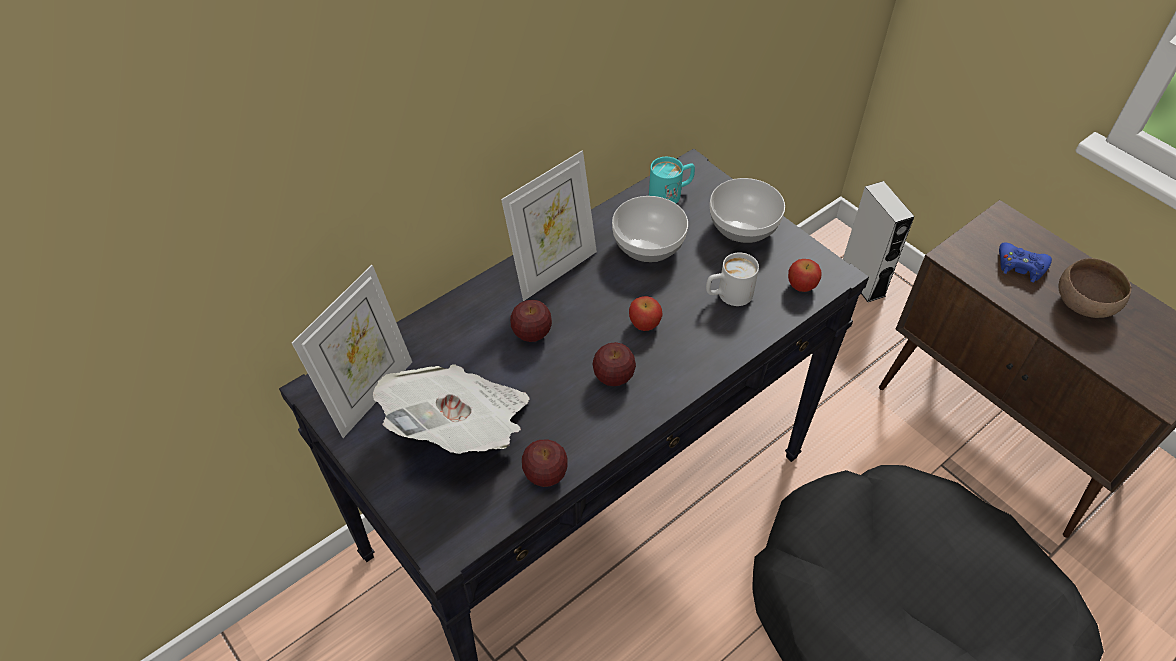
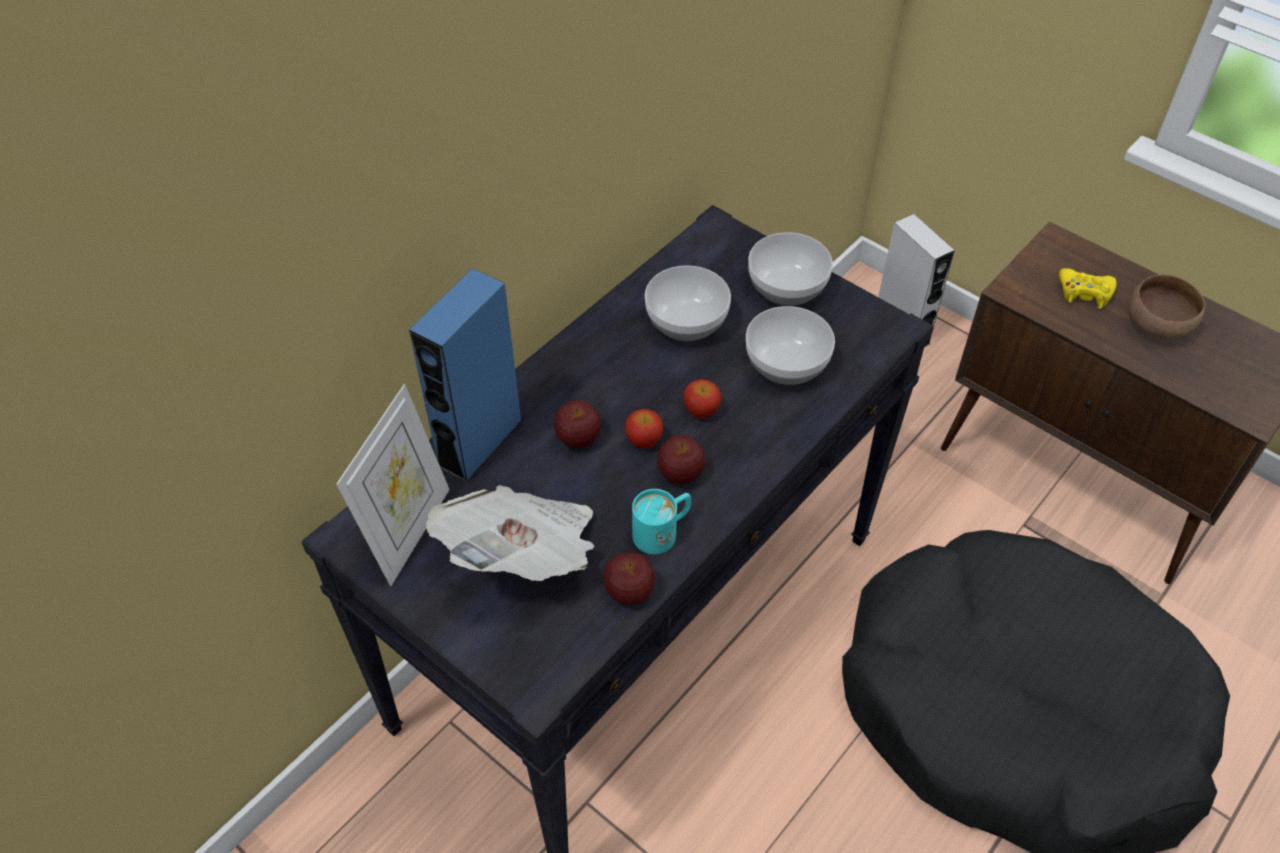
camera: 10 degrees left, 0 degrees up
(447, 325) = (480, 442): none -> blue speaker
(554, 270) = (586, 364): picture frame -> none
(671, 193) = (699, 259): turquoise mug -> turquoise mug (662, 531)
(728, 295) = (786, 366): white mug -> bowl
(801, 286) = (864, 345): apple -> apple (644, 440)
(1020, 266) = (1084, 293): blue game controller -> yellow game controller

